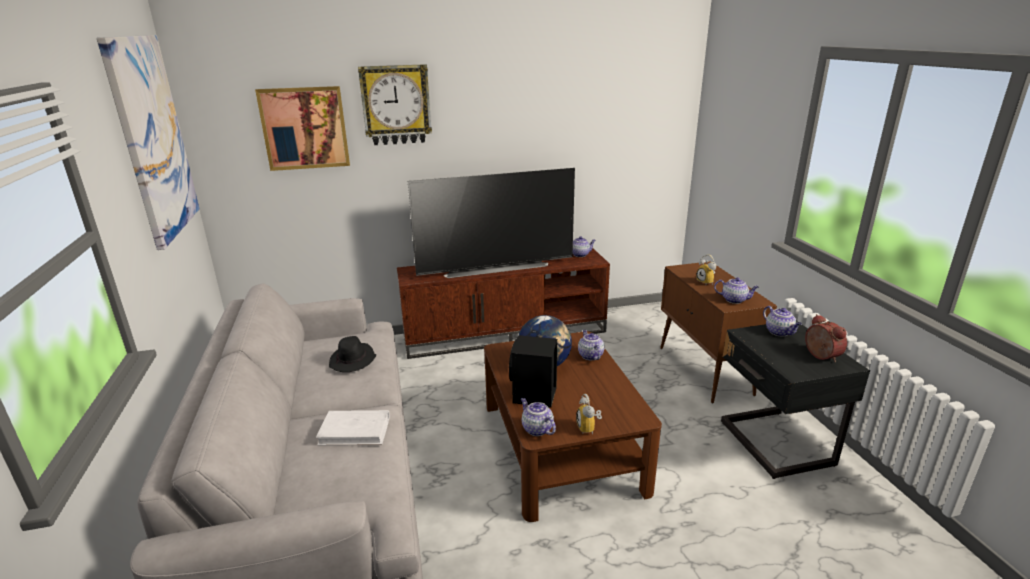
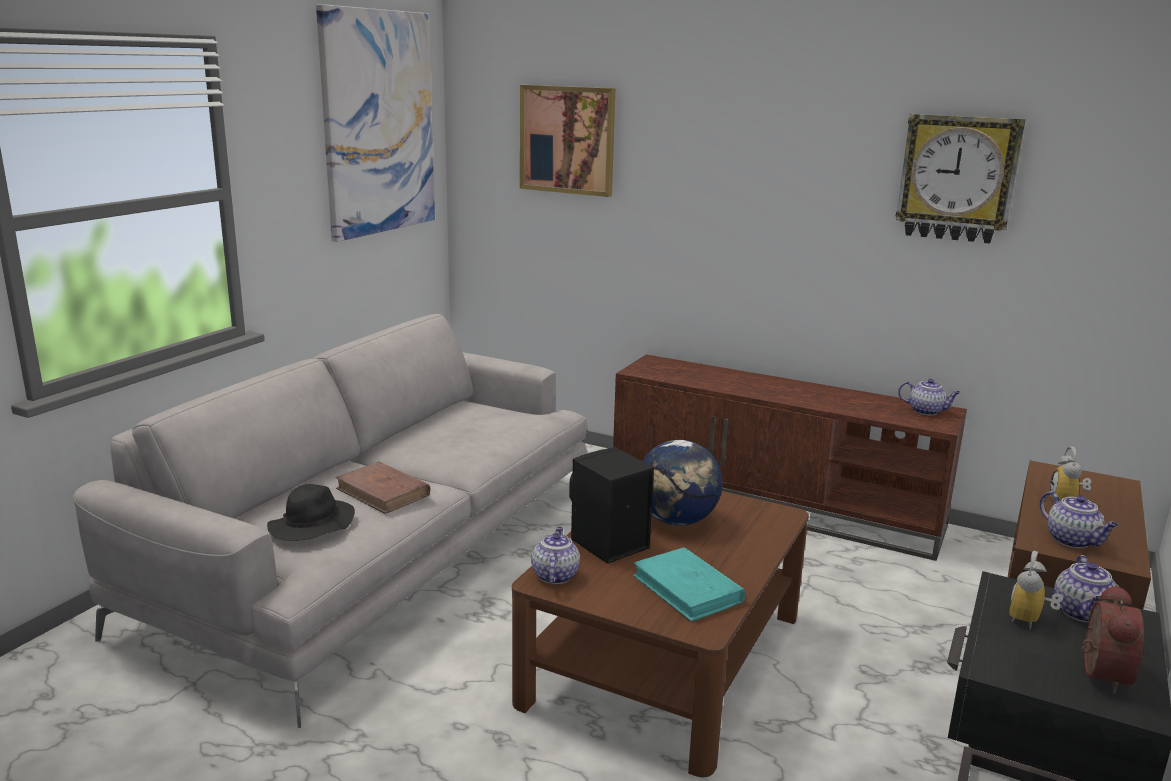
camera: 40 degrees right, 5 degrees down
(353, 361) = (477, 433): black hat -> black hat (311, 527)
(355, 431) = (383, 492): white book -> brown book
(396, 105) = (682, 121): wall clock -> wall clock (957, 178)
(495, 267) = (769, 388): television -> none
(589, 428) = (616, 605): alarm clock -> alarm clock (1031, 620)
(590, 355) = (756, 536): teapot -> none
(605, 401) = (687, 589): none -> turquoise book

